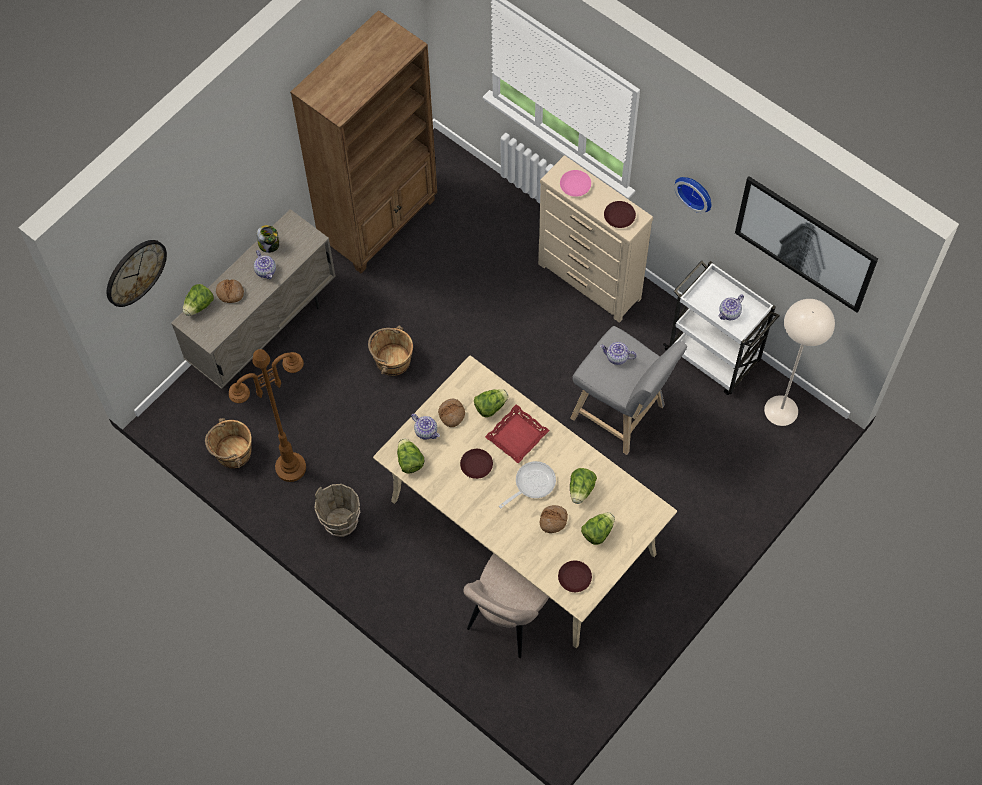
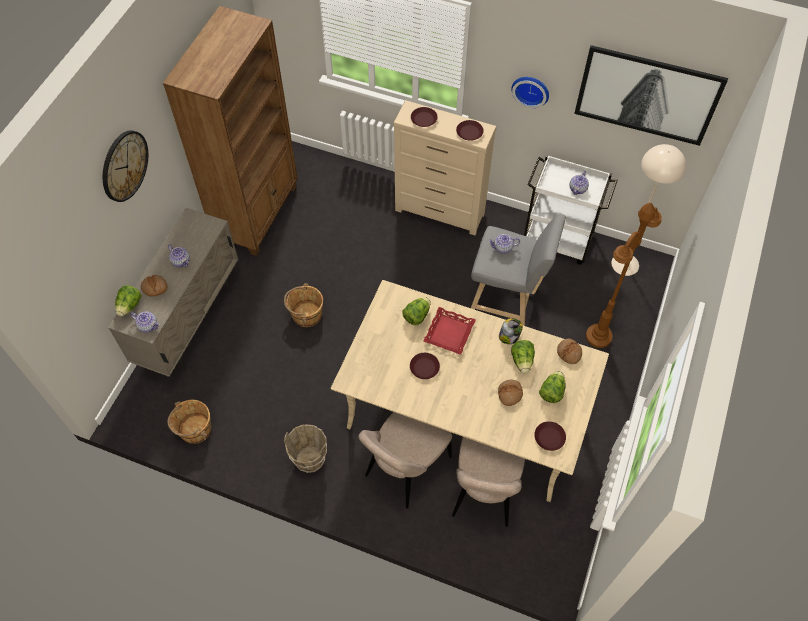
camera: 20 degrees left, 5 degrees down
(135, 272) = (60, 278): wall clock -> wall clock (124, 165)
(269, 244) = (177, 240): jar -> jar (509, 336)
(290, 468) = (250, 427): brown floor lamp -> brown floor lamp (598, 337)
(409, 461) = (364, 382): lettuce -> none
(426, 431) = (369, 352): teapot -> teapot (148, 325)
(436, 564) = (405, 469): none -> beige chair
(451, 414) = (386, 331): bread -> bread (569, 353)
(532, 484) = (478, 369): frying pan -> none
(575, 185) = (423, 119): pink plate -> brown plate

